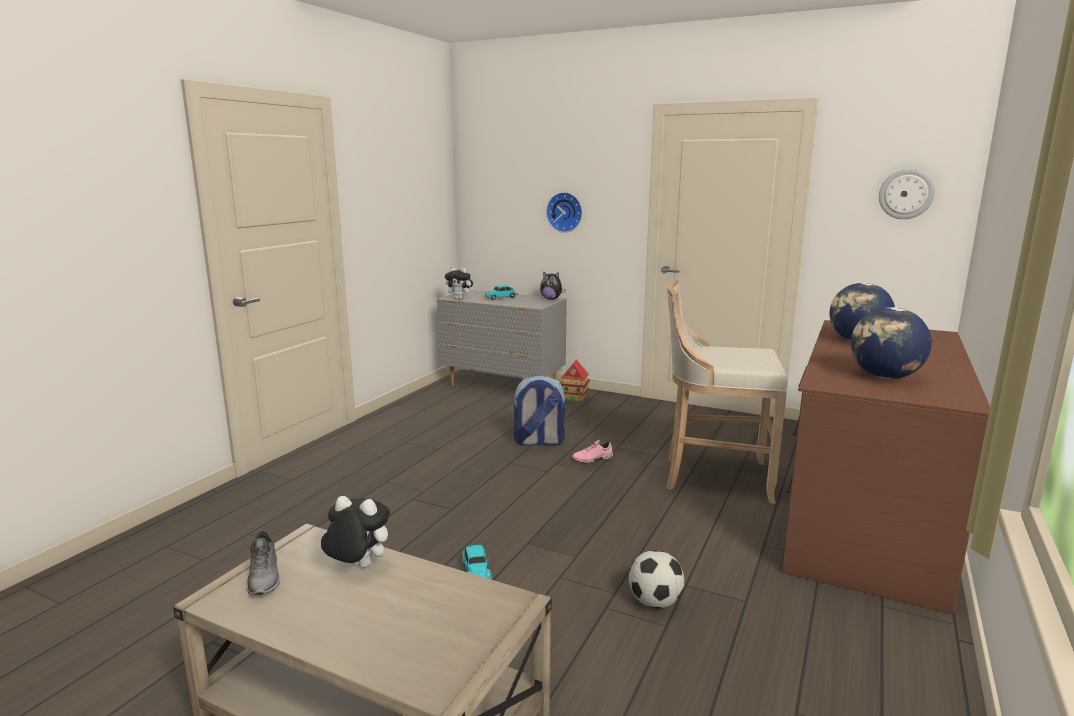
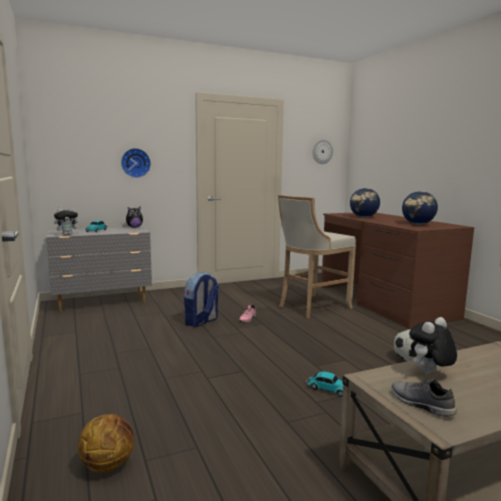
camera: 50 degrees left, 5 degrees down
(231, 522) = (108, 464): none -> basketball
(265, 576) = (420, 404): grey shoe -> grey shoe turned 150 degrees counterclockwise
(574, 398) = (164, 295): toy house -> none

